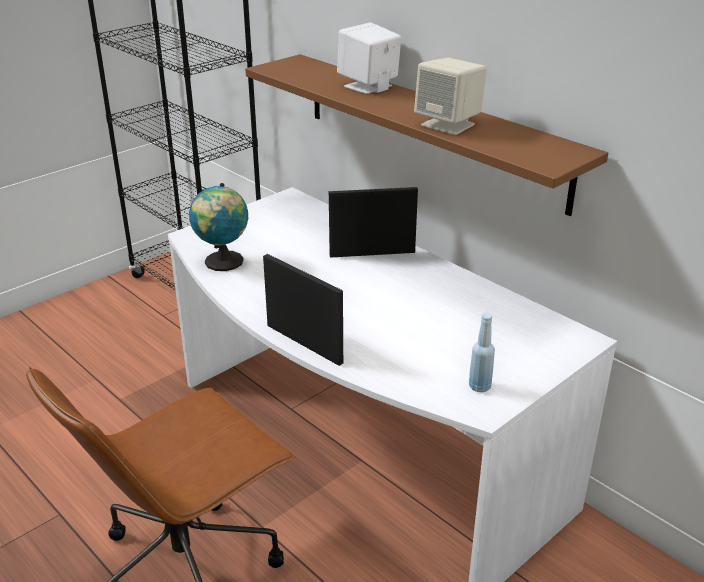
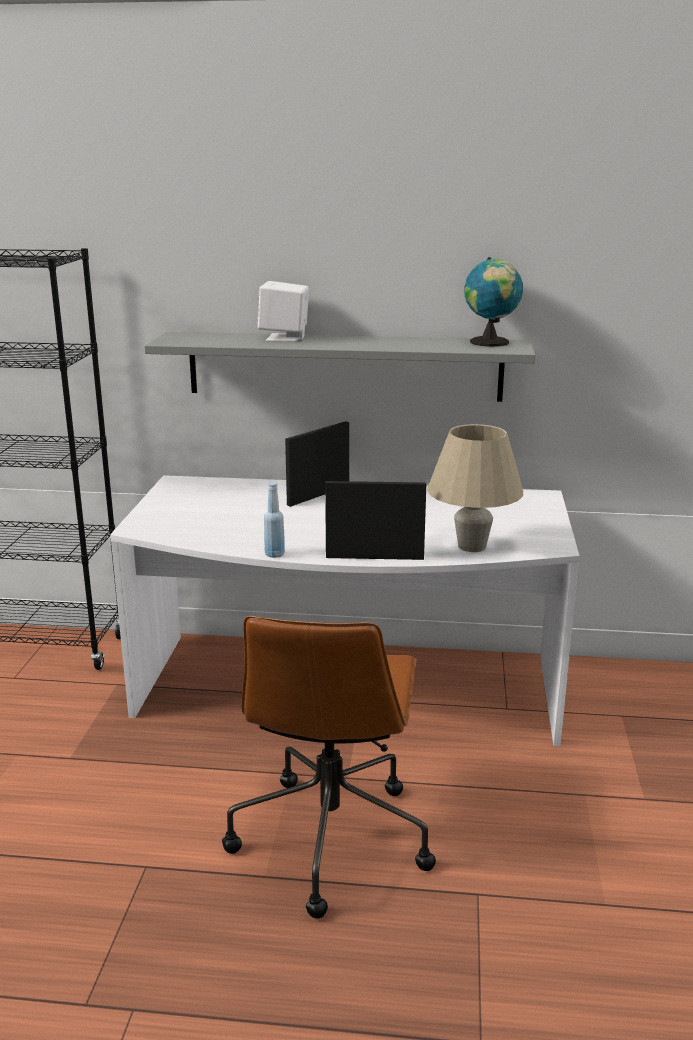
camera: 40 degrees left, 10 degrees down
(223, 263) = (207, 536): globe -> globe (491, 343)
(405, 371) = (472, 546): none -> beige table lamp
(429, 128) = (344, 366): brown shelf -> grey shelf
(449, 125) = (402, 345): beige speaker -> none
(480, 386) = (530, 537): blue bottle -> blue bottle (274, 554)

